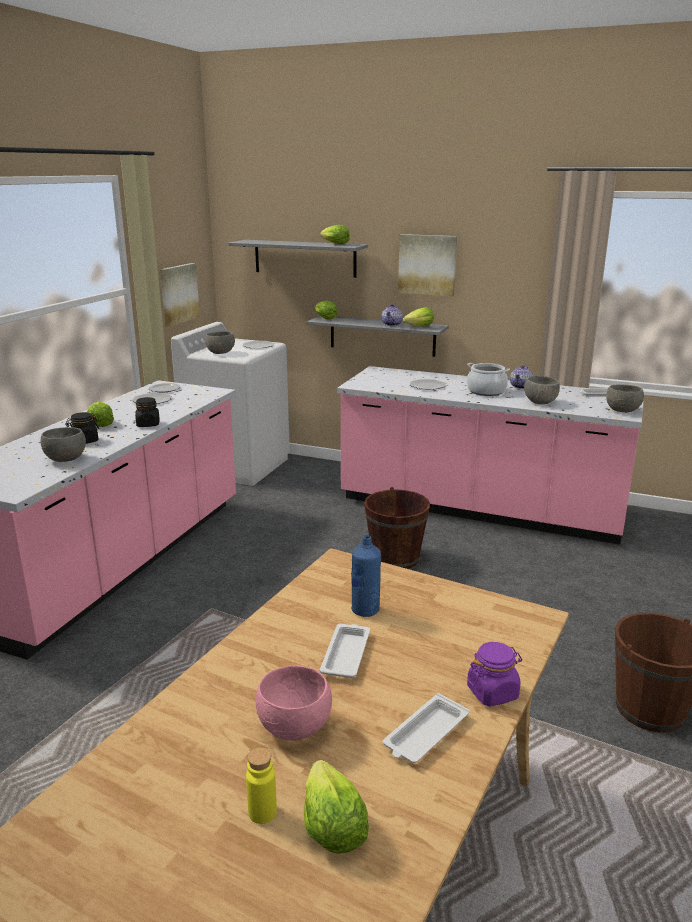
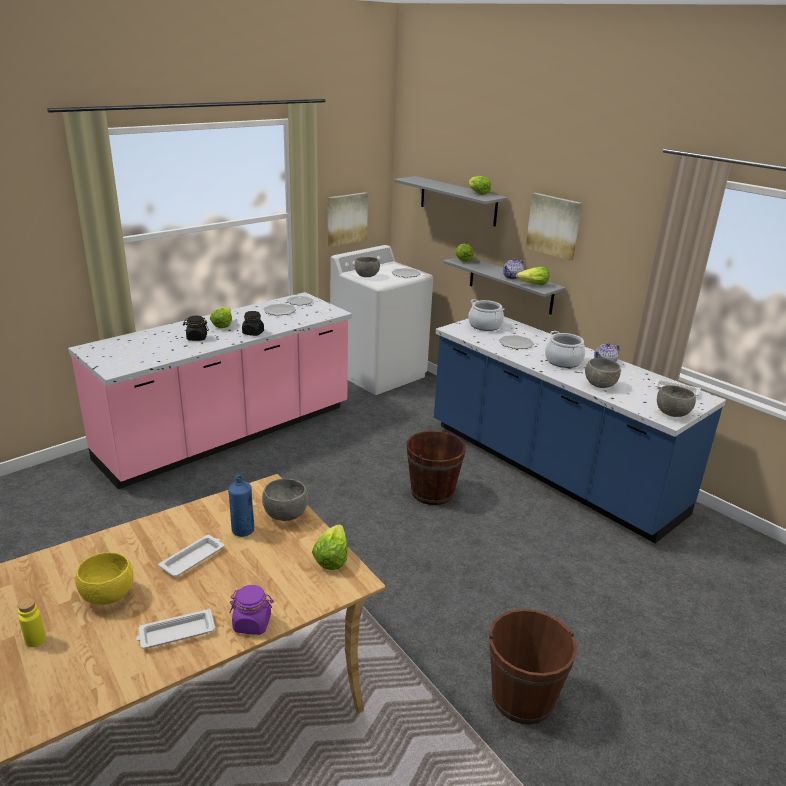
camera: 25 degrees right, 5 degrees up
(66, 459) = (169, 351): grey bowl -> grey bowl (286, 515)
(296, 727) = (109, 596): pink bowl -> yellow bowl
(331, 826) = (60, 665): lettuce -> lettuce (331, 558)
(380, 377) = (485, 326): none -> cooking pot
(479, 509) = (550, 469): pink counter -> blue counter

